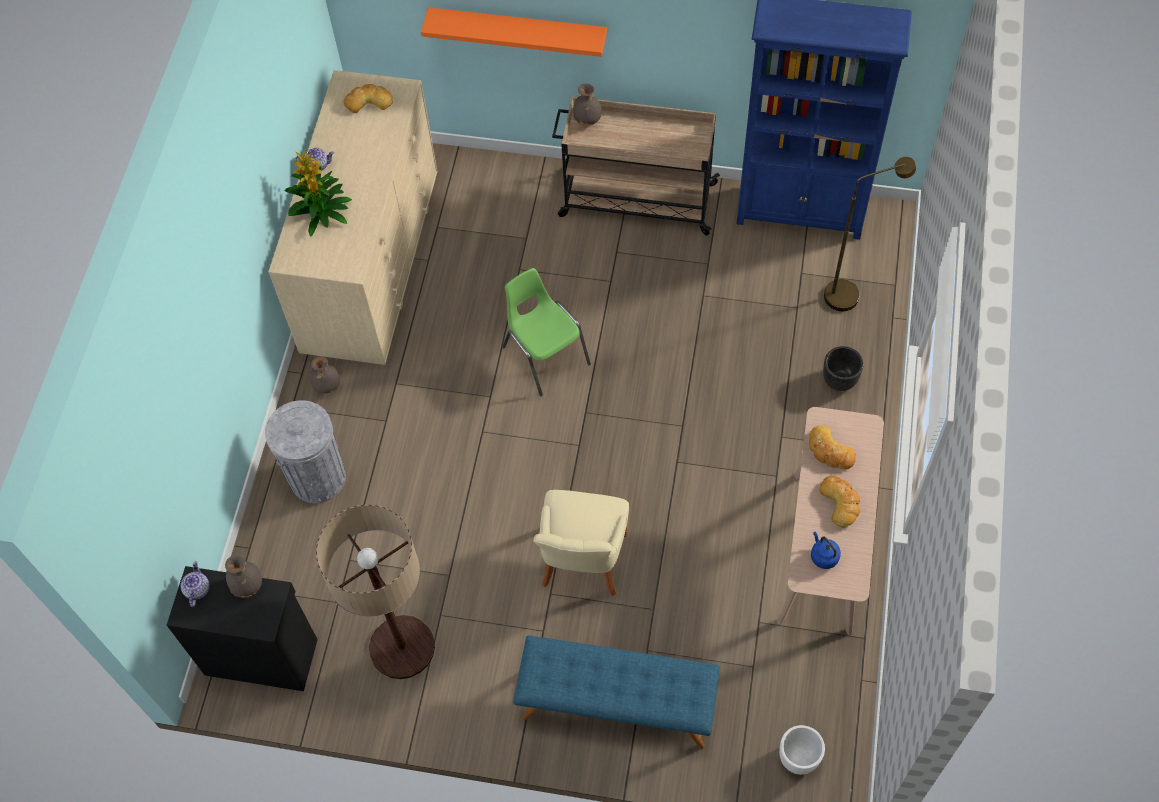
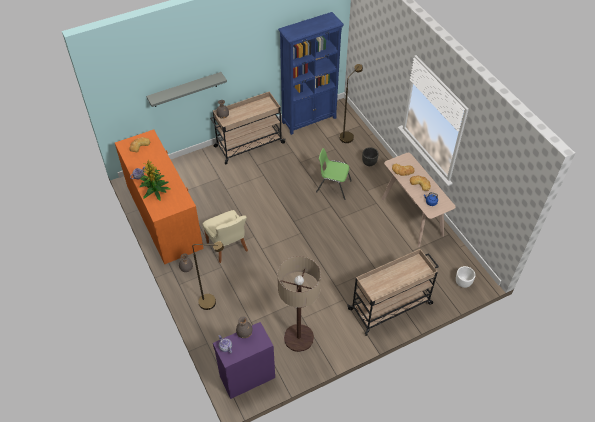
camera: 40 degrees left, 10 degrees down
(261, 655) = (246, 376): black cabinet -> purple cabinet
(318, 477) = (212, 302): grey trash can -> brown floor lamp
(370, 259) = (164, 216): beige dresser -> orange dresser
(518, 30) = (185, 89): orange shelf -> grey shelf
(545, 355) = (261, 211): green chair -> green chair (333, 186)
(582, 563) = (337, 269): beige chair -> beige chair (228, 247)
(616, 705) = (391, 306): blue bench -> beige cart

